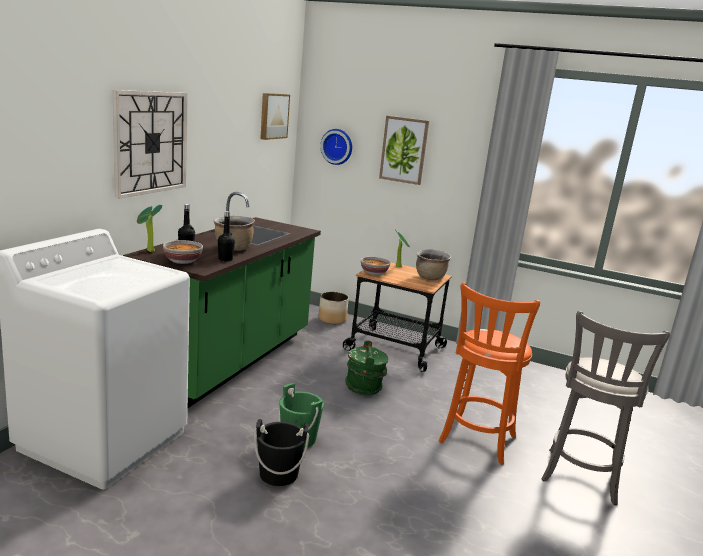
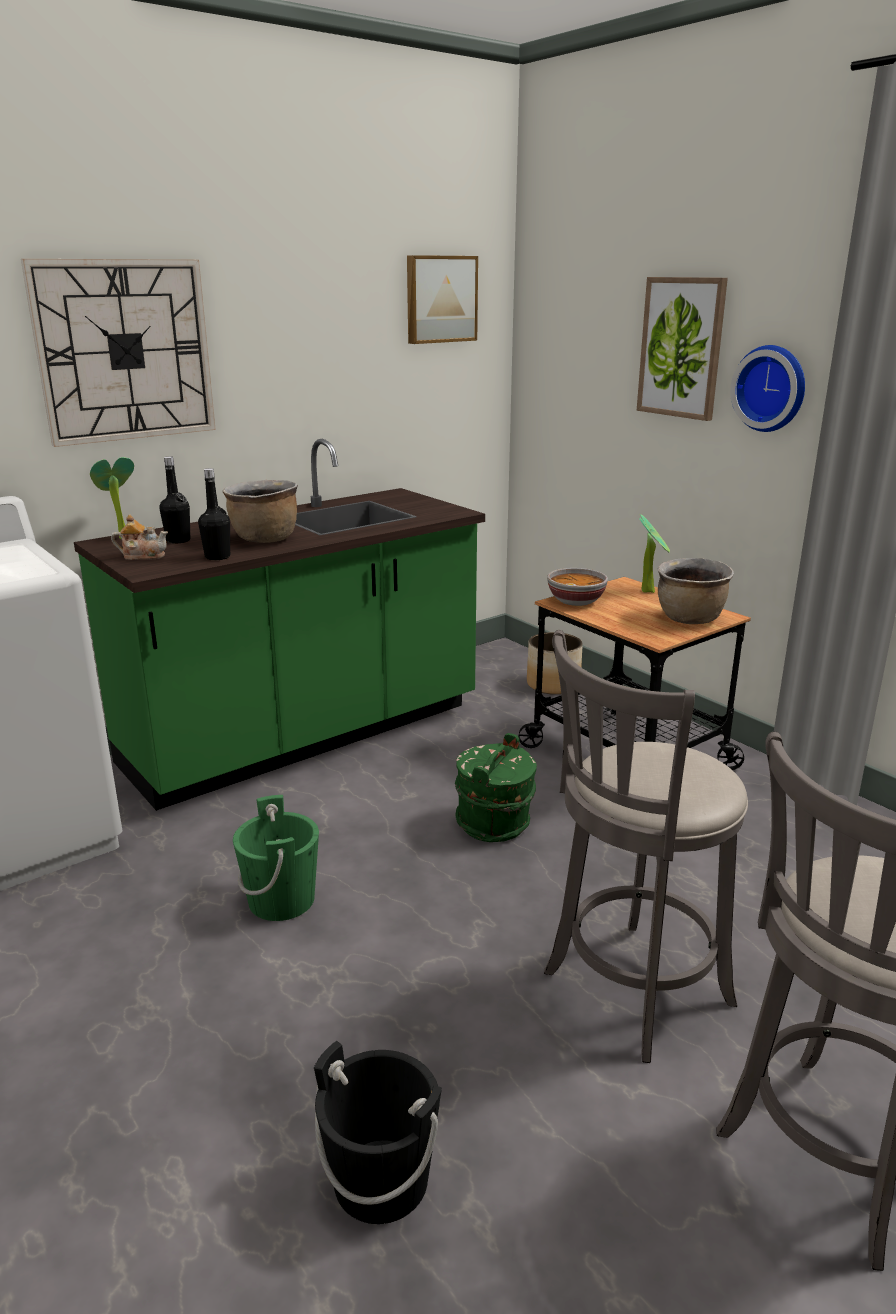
camera: 30 degrees right, 5 degrees up
(182, 261) = (143, 556): bowl -> teapot
(278, 474) = (184, 960): black bucket -> black bucket (381, 1179)
(337, 146) = (572, 351): wall clock -> wall clock (771, 388)
(476, 441) = (630, 992): orange stool -> grey stool

